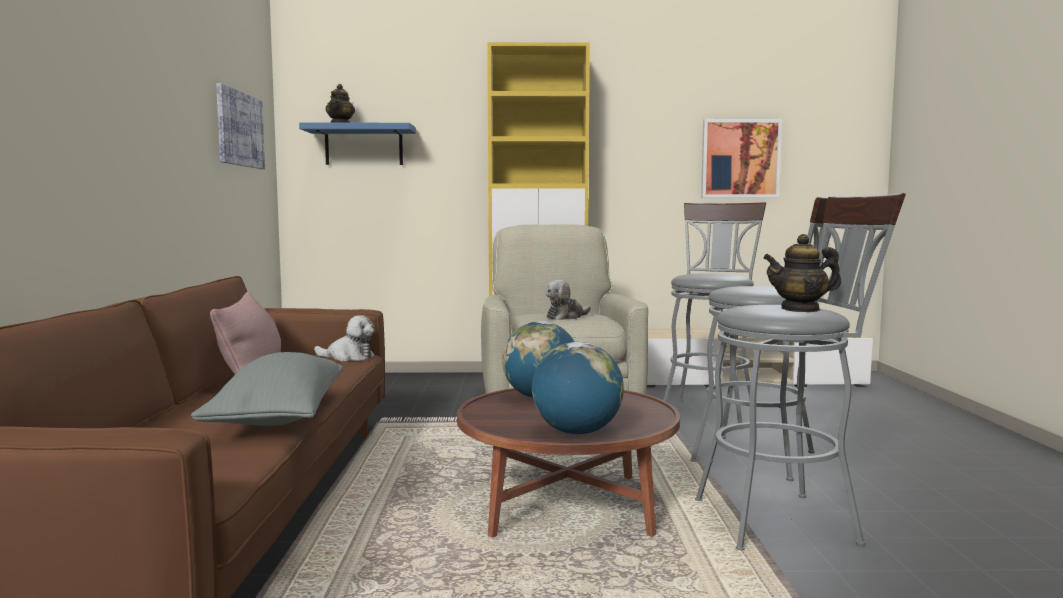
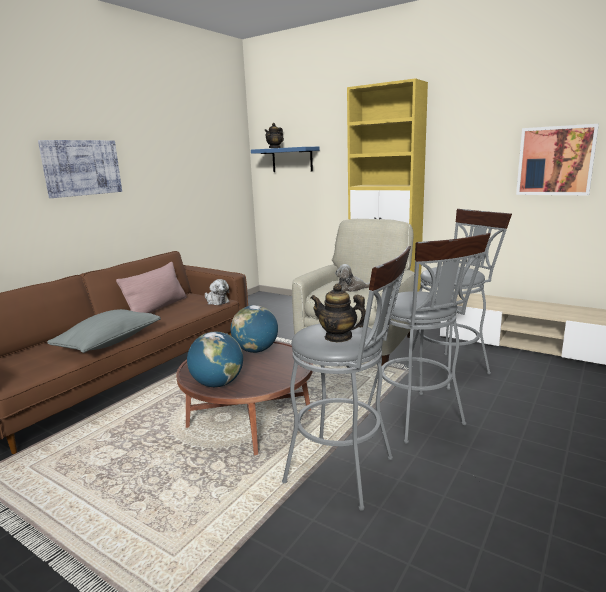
camera: 35 degrees right, 10 degrees up
(239, 129) = (210, 159): picture -> picture (82, 168)

